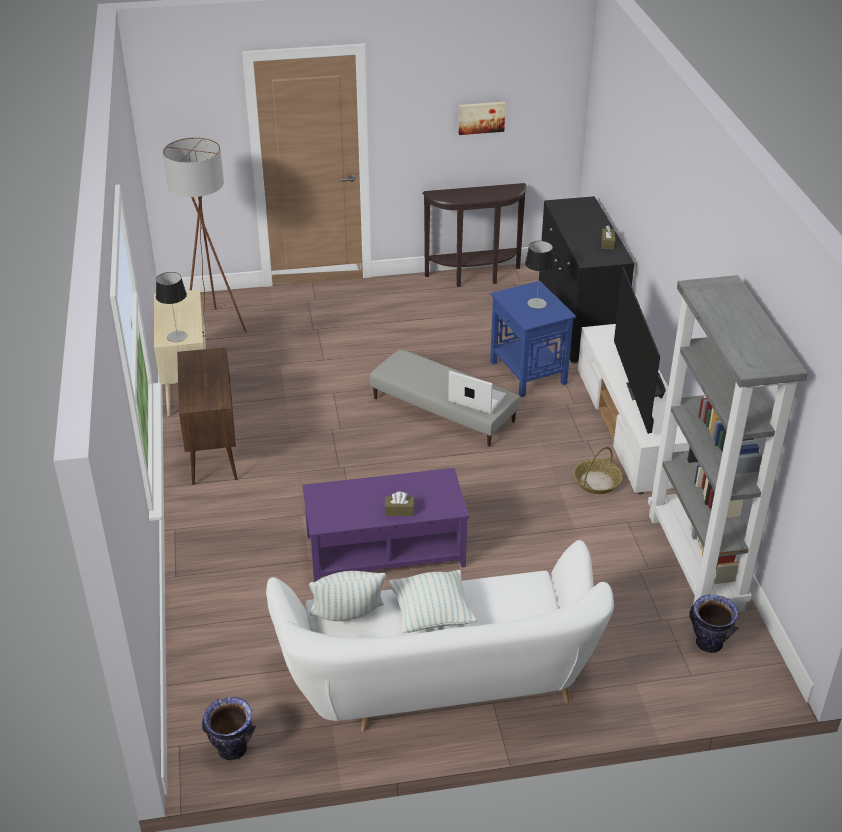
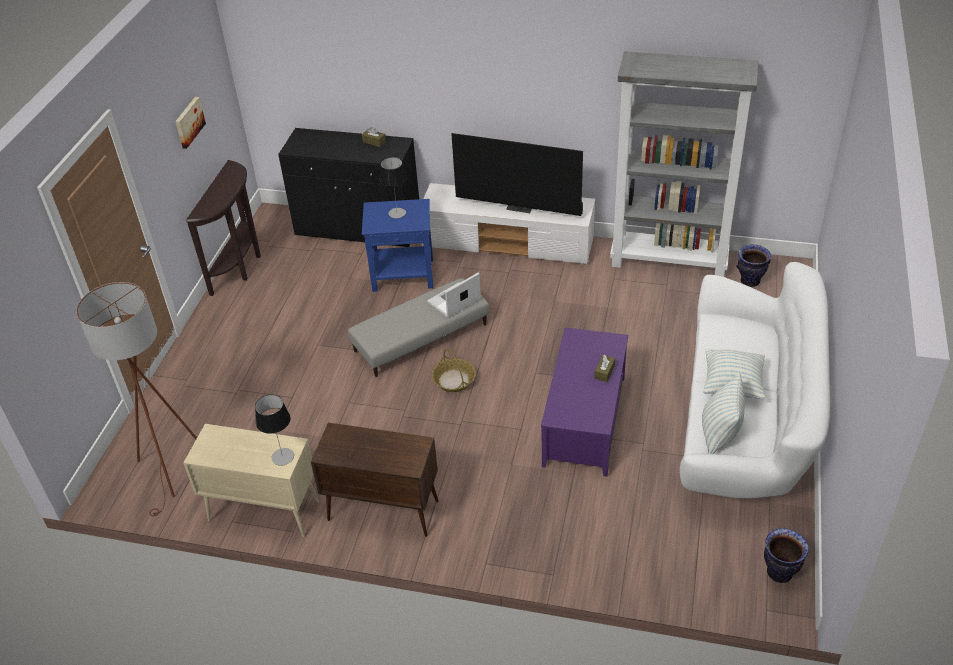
camera: 65 degrees left, 5 degrees up
(596, 482) = (561, 280): basket -> basket (454, 380)

